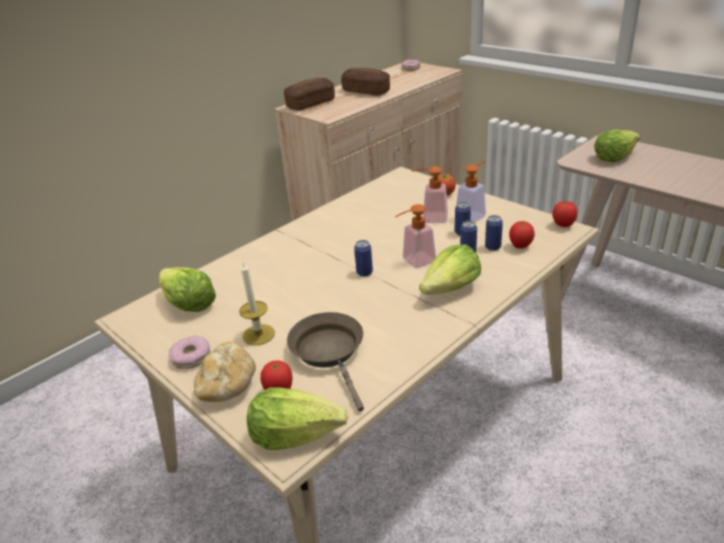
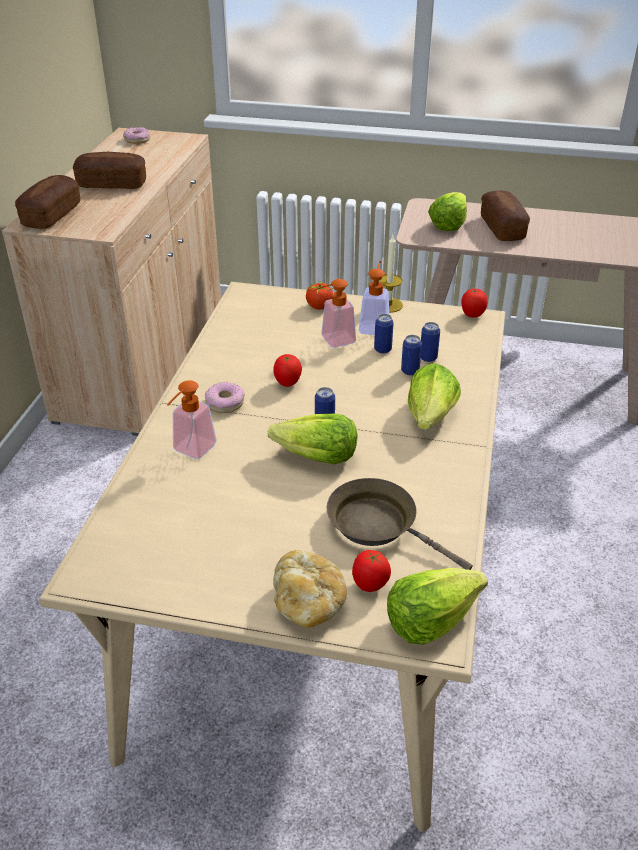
camera: 35 degrees left, 5 degrees up
(188, 303) = (150, 530): lettuce -> lettuce (316, 457)
(191, 357) = (229, 589): donut -> donut (224, 403)
(258, 334) = (280, 535): candle -> candle (388, 305)
(414, 262) = (365, 397): soap dispenser -> soap dispenser (190, 451)
(520, 246) = (453, 350): tomato -> tomato (287, 384)
(663, 167) = (502, 228): none -> bread

